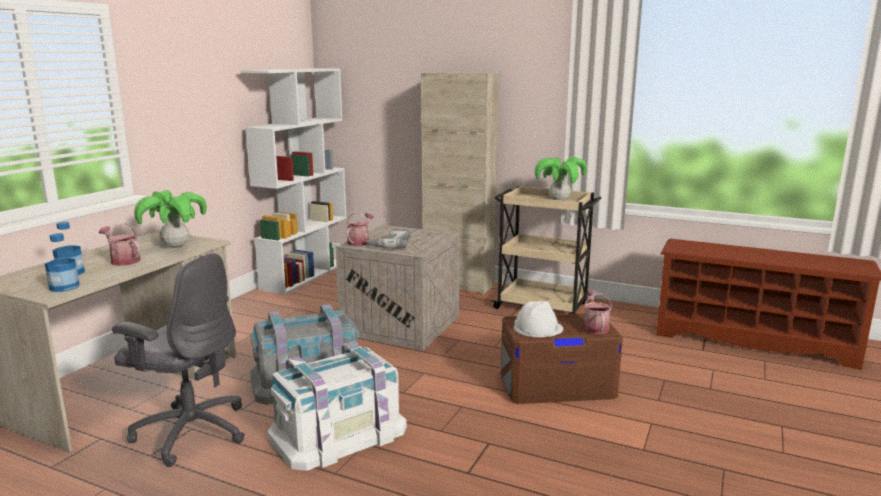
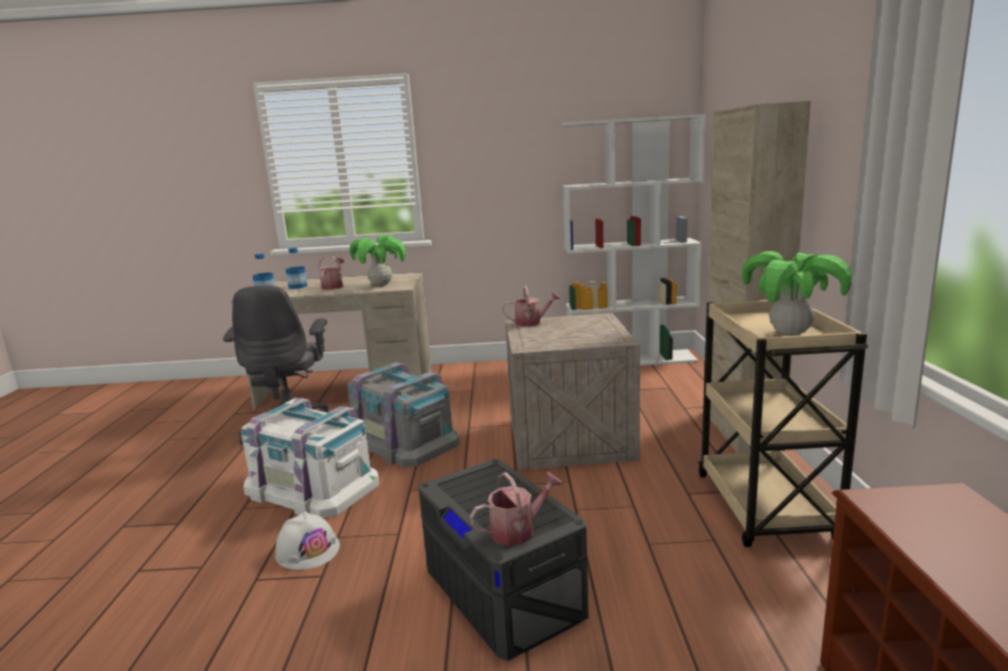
camera: 65 degrees right, 0 degrees up
(389, 244) = (541, 332): power drill -> none
(538, 328) = (474, 488): white hard hat -> white hard hat (308, 550)
(557, 385) = (503, 589): brown storage box -> grey storage box

